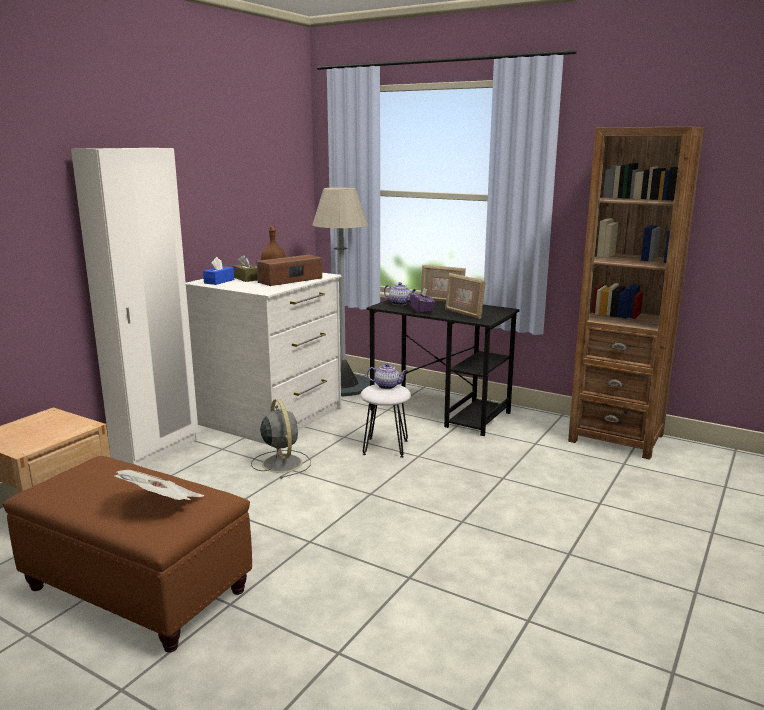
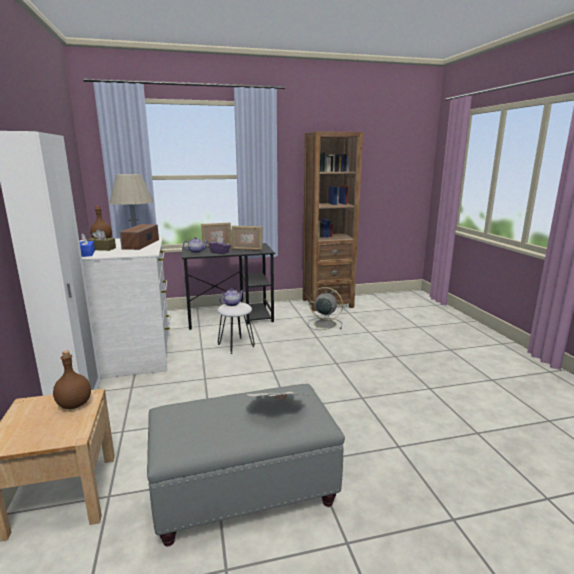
camera: 45 degrees left, 0 degrees up
(67, 428) = (75, 404): none -> brown bottle
(138, 590) = (246, 491): brown ottoman -> grey ottoman
(281, 463) = (191, 377): grey fan -> grey fan (324, 324)

